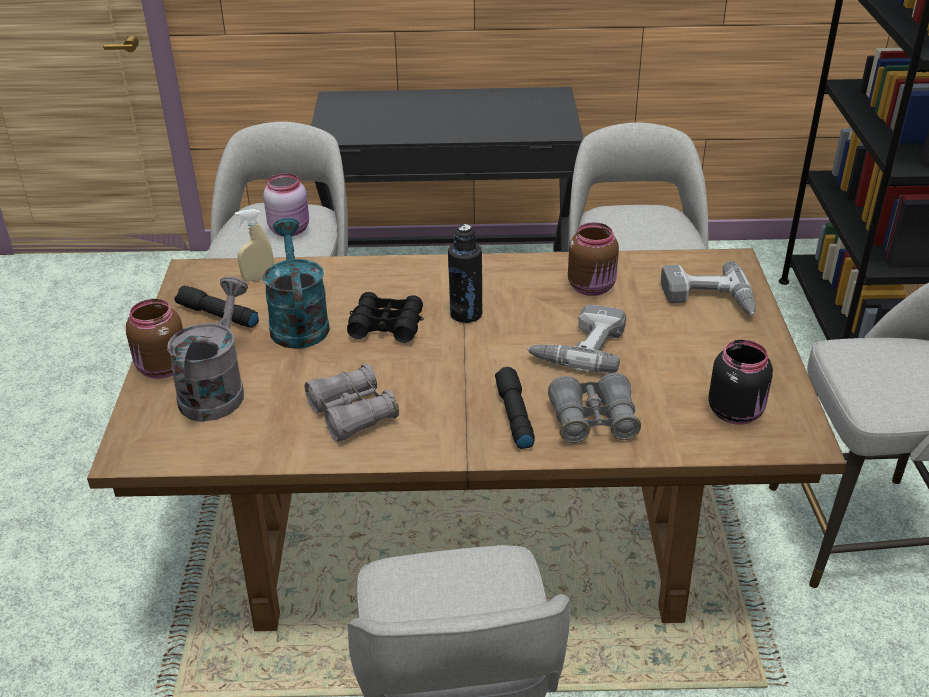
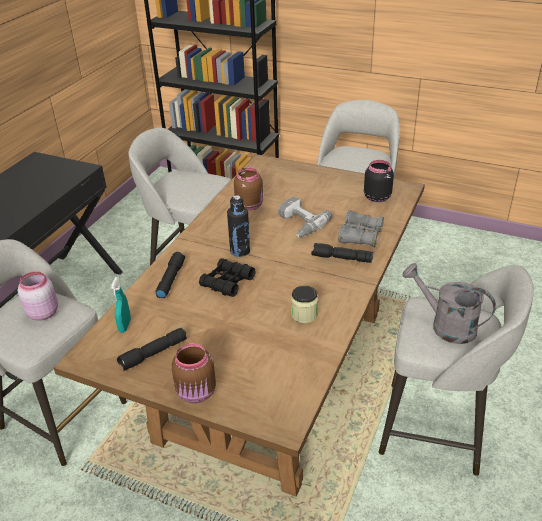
camera: 65 degrees left, 0 degrees up
(216, 389) = (241, 369): grey watering can -> grey watering can (445, 325)
(258, 278) = (125, 326): beige spray bottle -> turquoise spray bottle
(298, 322) = (193, 318): turquoise watering can -> none
(352, 413) = (304, 314): grey binoculars -> jar
(366, 279) = (170, 279): none -> black flashlight
(708, 300) = (288, 178): power drill -> none

